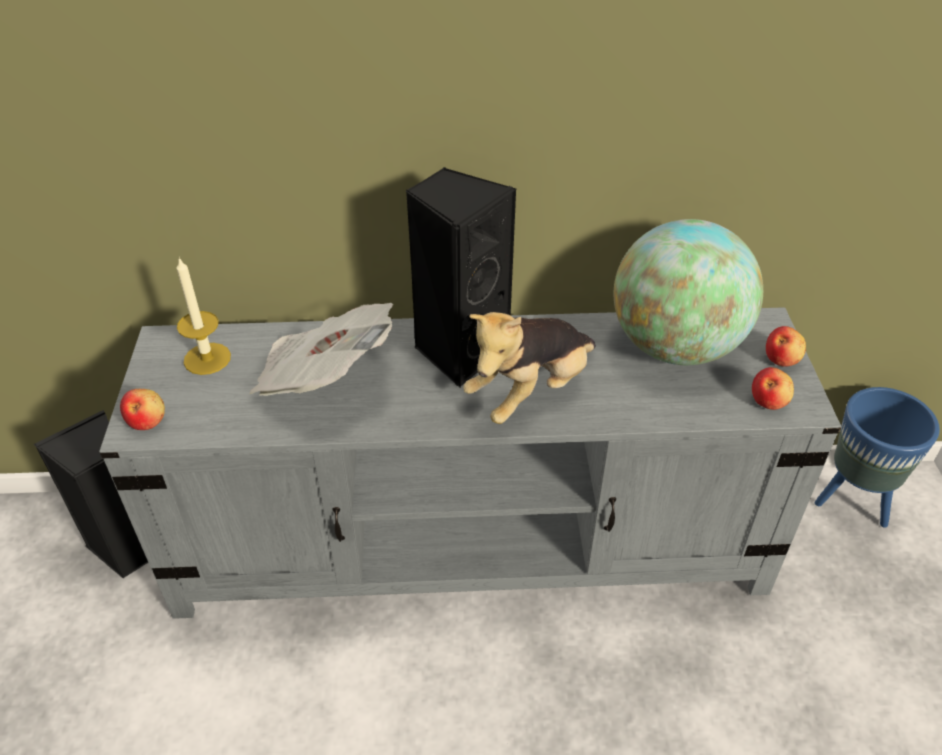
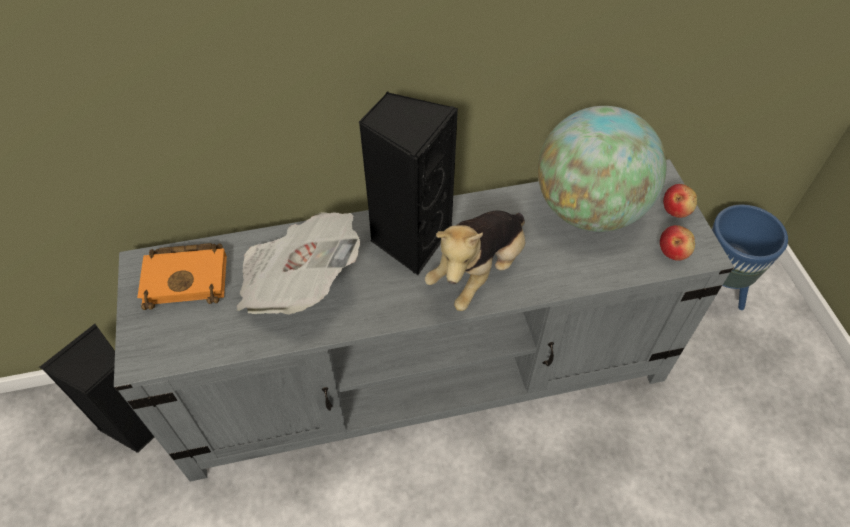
camera: 10 degrees left, 10 degrees up
(147, 420) = (149, 349): apple -> none
(207, 358) = (188, 277): candle -> orange book

